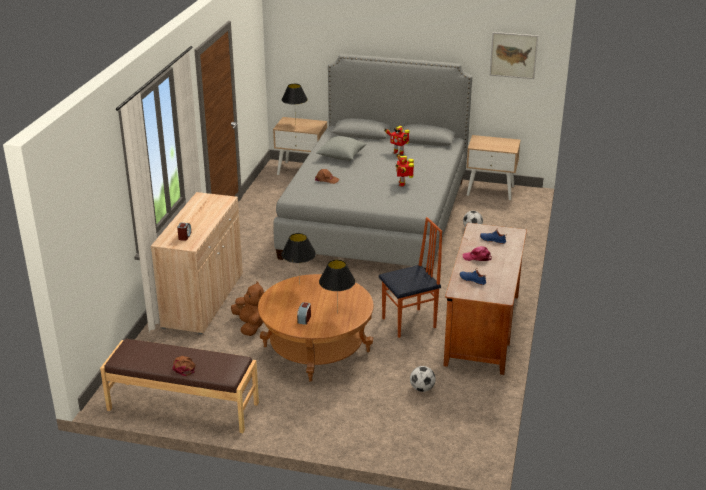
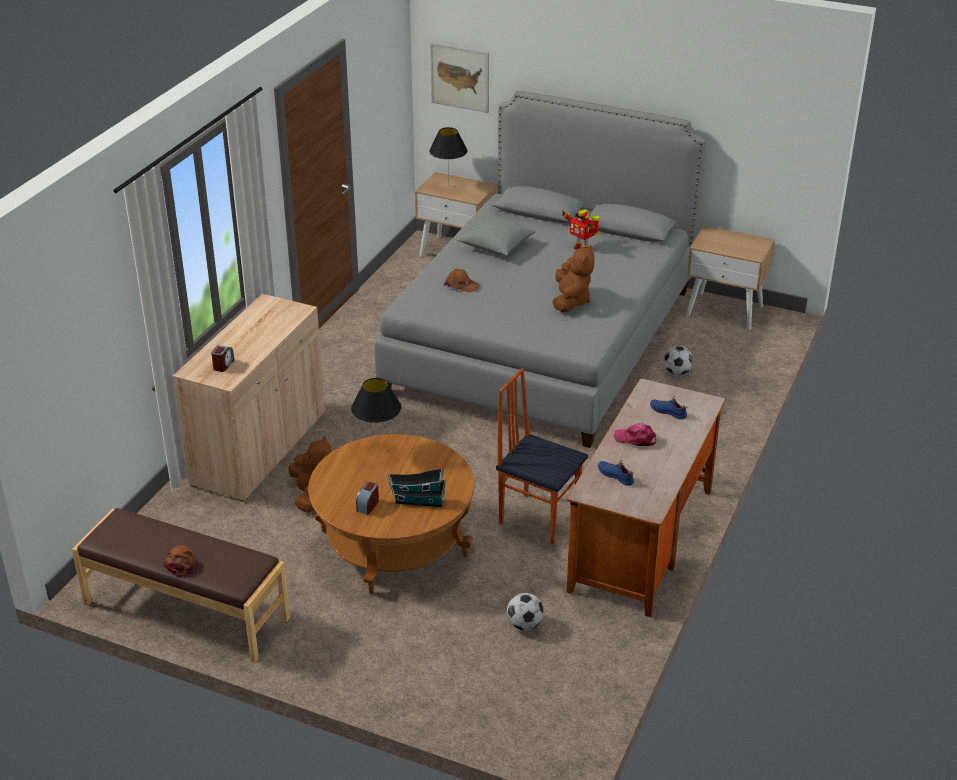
camera: 10 degrees right, 5 degrees up
(337, 313) = (417, 501): black table lamp -> toy house
(402, 183) = (571, 301): toy robot -> brown plush toy
(409, 323) = (538, 517): chair -> chair turned 135 degrees counterclockwise
(513, 55) = (770, 114): picture -> picture (460, 77)

